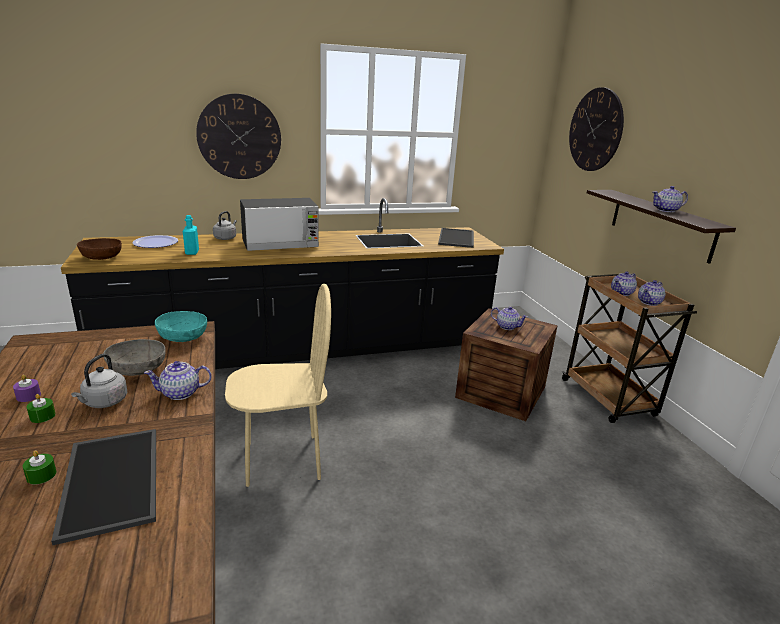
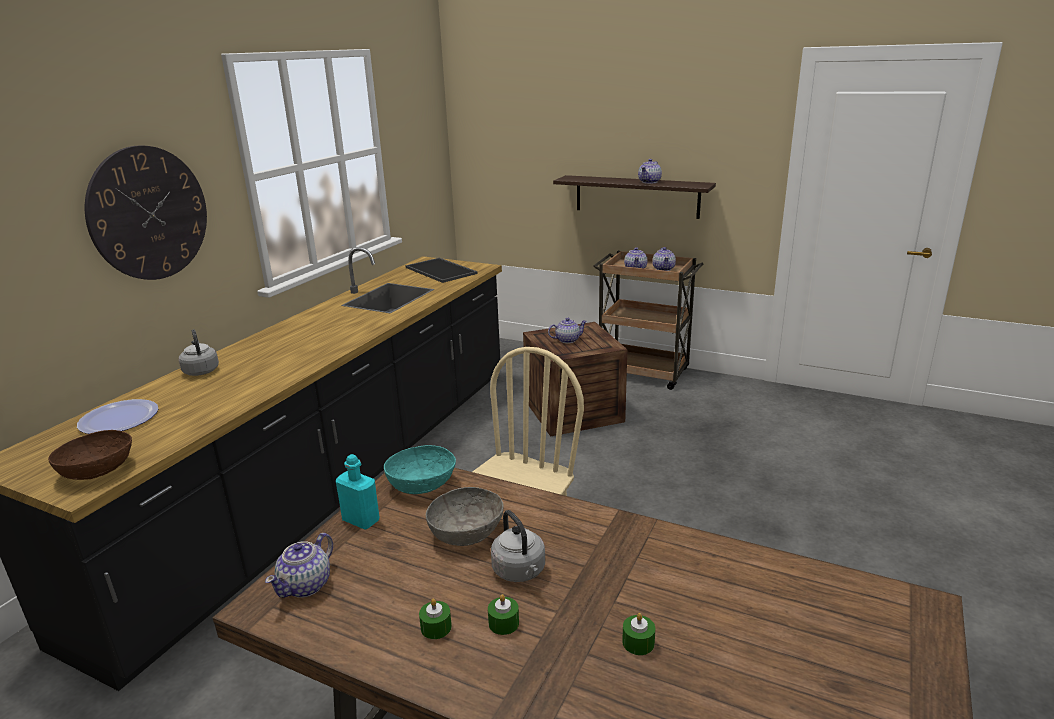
camera: 45 degrees left, 0 degrees up
(28, 396) = (436, 627): purple candle -> green candle
(109, 480) = (687, 598): tray -> none
(181, 393) = (557, 517): teapot -> teapot (306, 585)
(192, 252) = (210, 403): turquoise bottle -> turquoise bottle (361, 520)
(280, 244) = (292, 347): microwave -> none
(595, 130) = (523, 117): wall clock -> none

